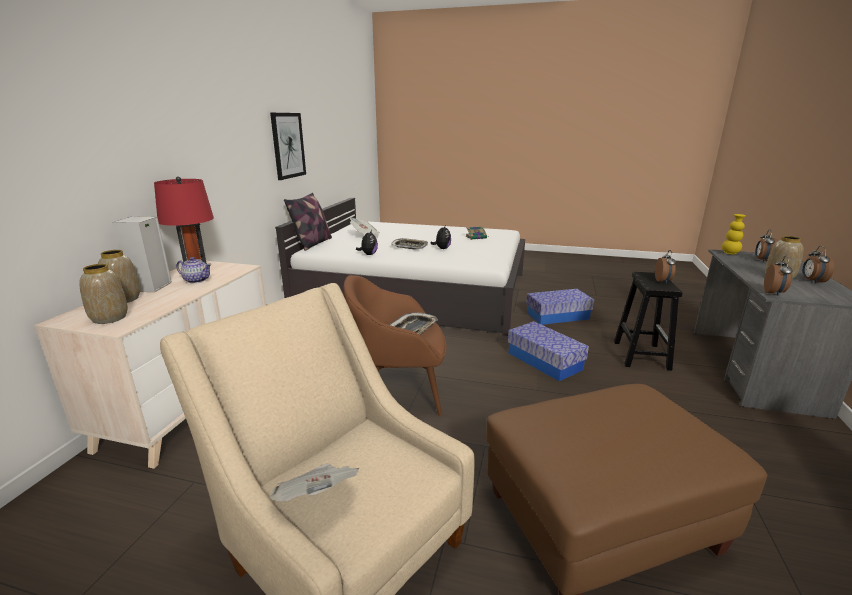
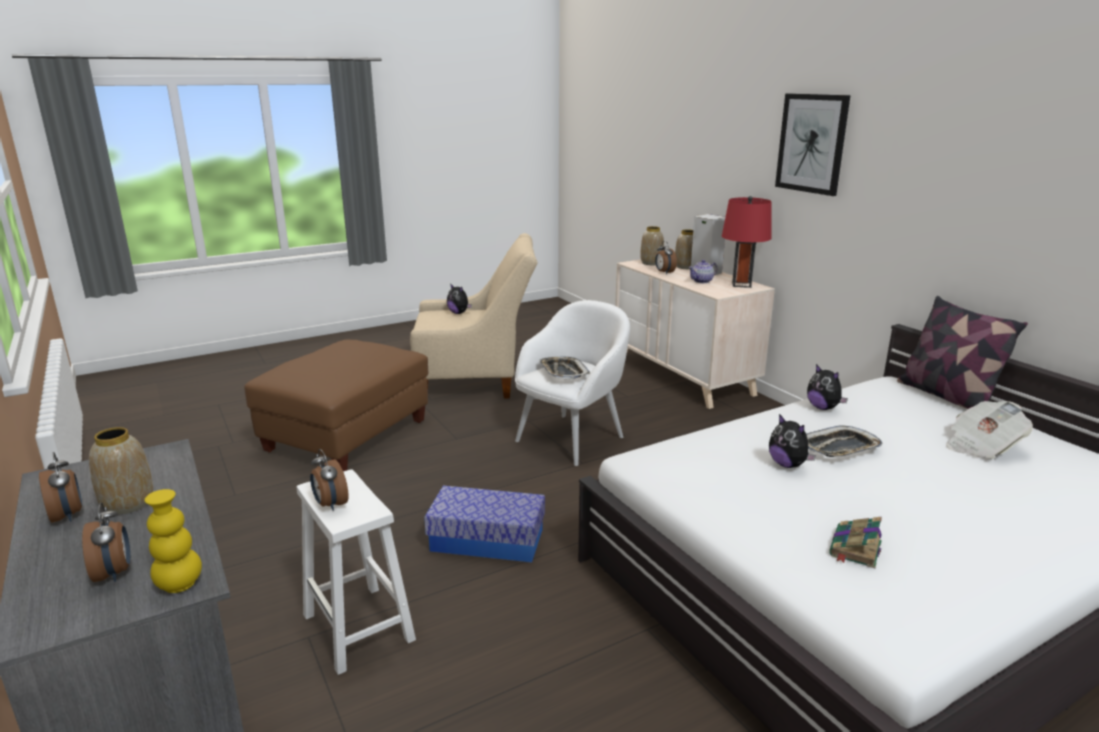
camera: 135 degrees right, 0 degrees up
(288, 145) = (1005, 216): picture -> picture (812, 143)
(317, 498) = (459, 313): newspaper -> plush toy
(398, 395) = (571, 438): brown armchair -> white armchair
(557, 316) = (564, 667): storage box -> none
(640, 355) = (359, 628): black stool -> white stool
(774, 293) = (168, 454): alarm clock -> alarm clock (664, 272)

